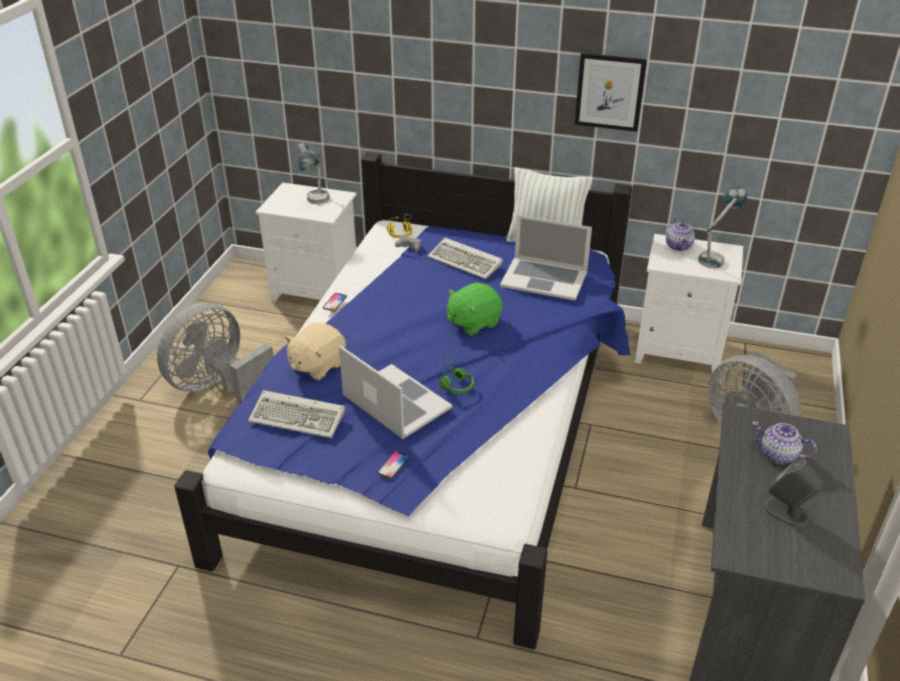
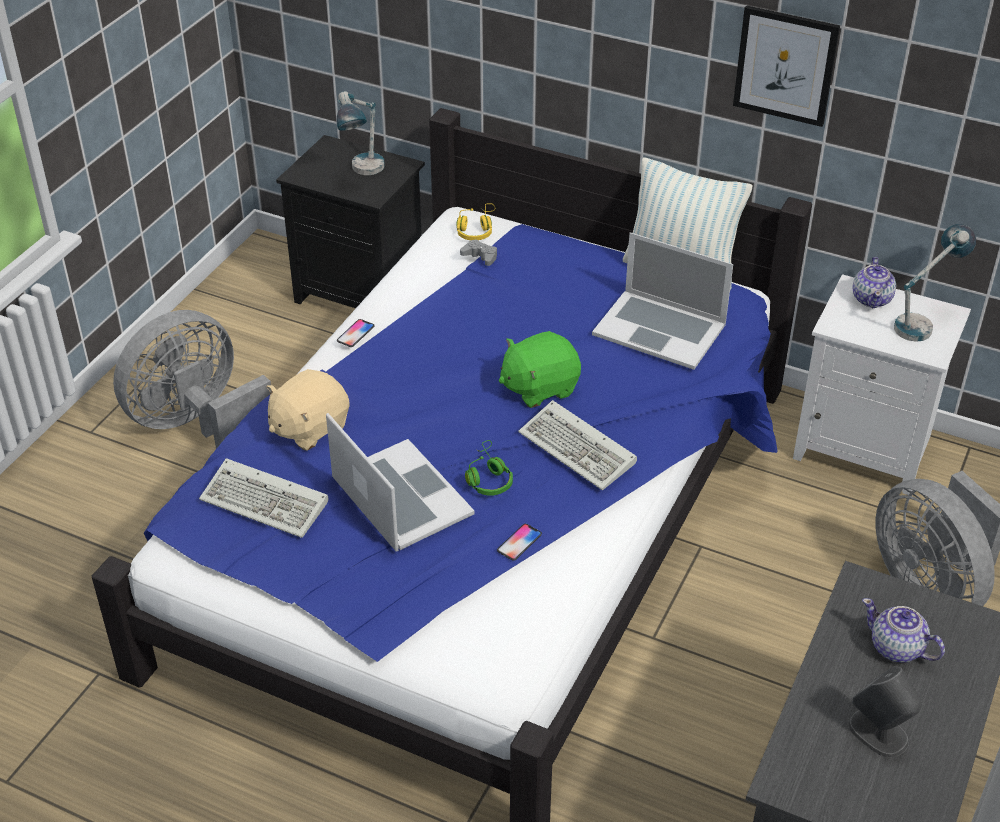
camera: 10 degrees right, 5 degrees up
(318, 291) = (363, 293): white nightstand -> black nightstand
(393, 465) = (374, 588): phone -> phone (519, 543)
(466, 262) = (556, 290): keyboard -> keyboard (580, 450)

